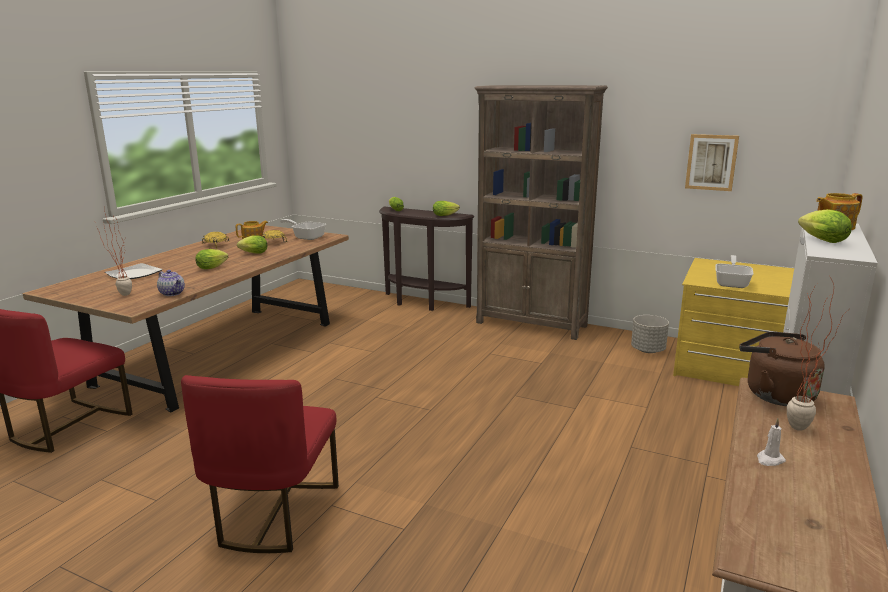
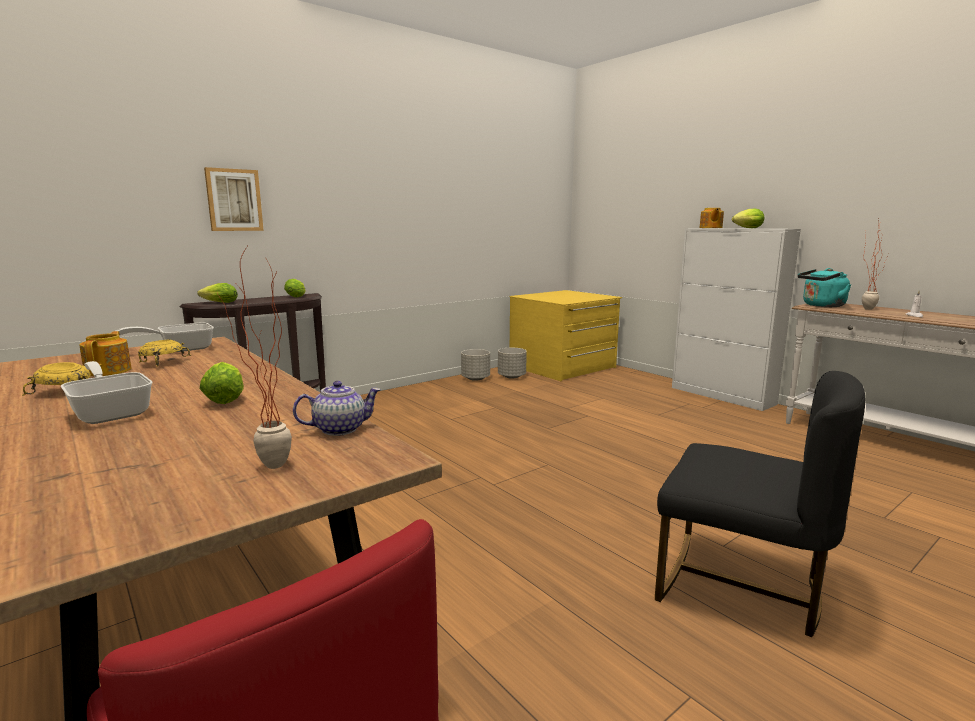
camera: 65 degrees left, 5 degrees down
(133, 274) = (111, 457): plate -> none
(252, 253) = (196, 375): lettuce -> none
(273, 514) = (739, 586): red chair -> black chair
(532, 324) = (410, 393): brown bookcase -> none
(613, 337) = (475, 378): none -> grey planter
(711, 162) = (509, 218): picture -> picture (234, 200)
(732, 283) = (575, 299): frying pan -> frying pan (111, 412)
(775, 394) = (821, 306): brown kettle -> turquoise kettle

